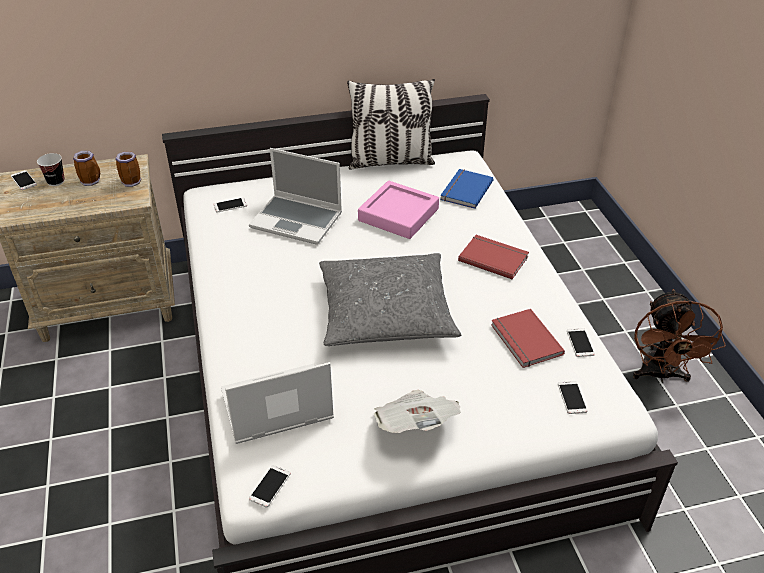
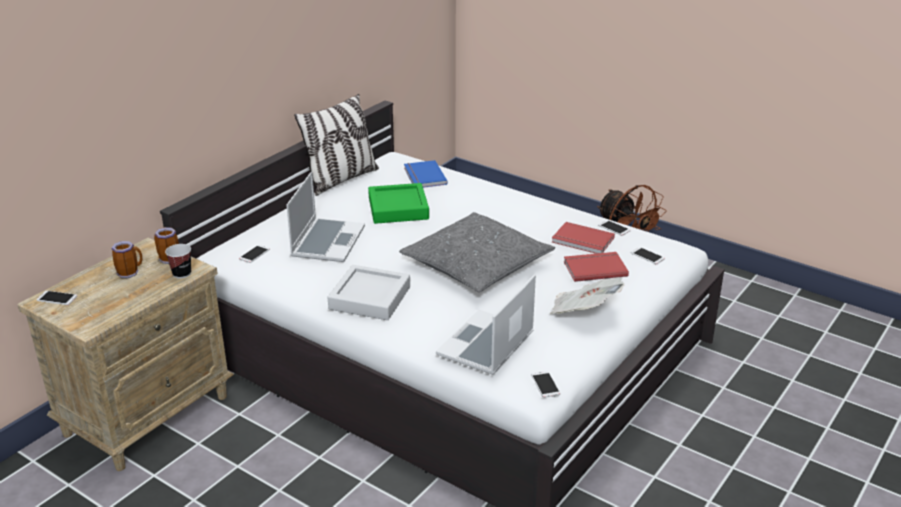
camera: 40 degrees left, 10 degrees down
(56, 181) = (93, 286): cup -> cup (182, 274)
(254, 297) = (370, 298): none -> grey tray
(298, 220) = (327, 241): laptop -> laptop turned 60 degrees counterclockwise
(398, 215) = (398, 208): pink tray -> green tray
(493, 257) = (500, 207): red book -> red book (594, 268)

